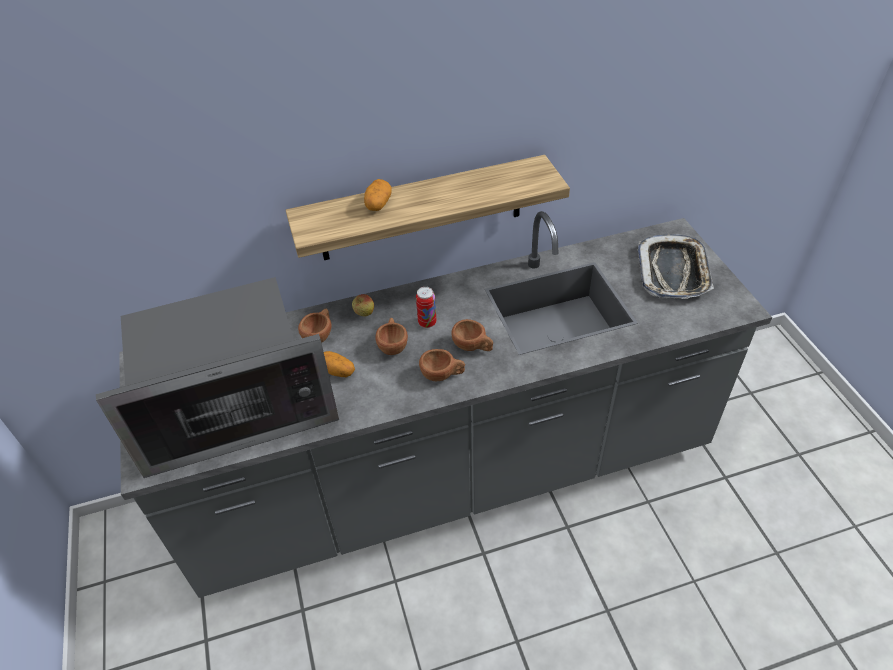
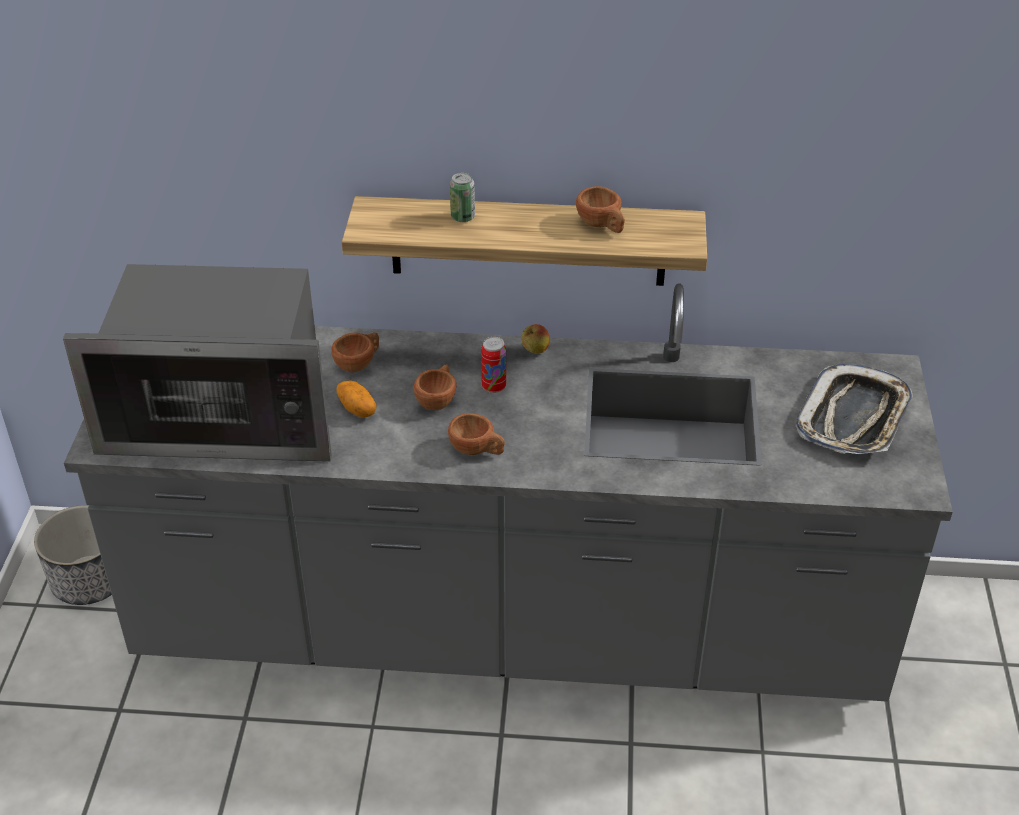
camera: 20 degrees right, 5 degrees down
(138, 547) = (89, 580): none -> planter
(364, 314) = (424, 355): apple -> apple (535, 351)
(378, 204) = (462, 217): potato -> can
(473, 347) = (533, 430): brown cup -> brown cup (602, 225)

